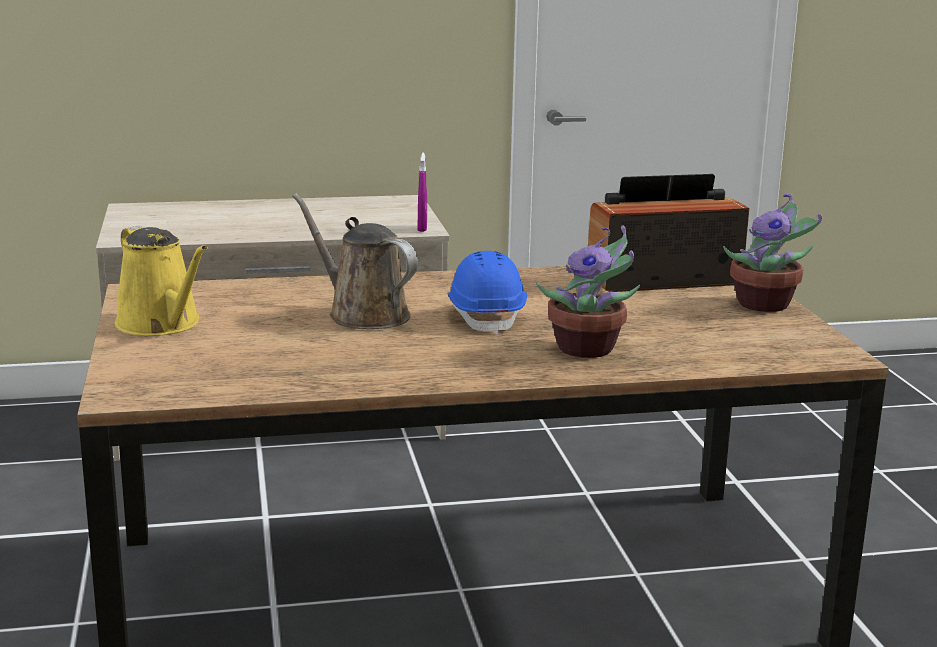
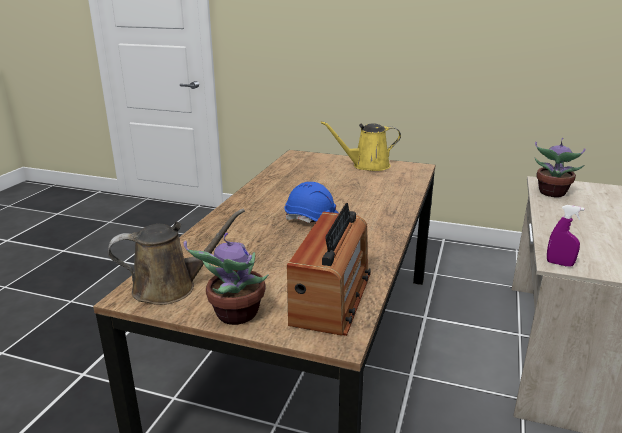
camera: 120 degrees right, 5 degrees up
(363, 314) = (345, 197): brown watering can -> brown watering can (171, 287)
(589, 349) = (239, 230): potted plant -> potted plant (551, 193)

